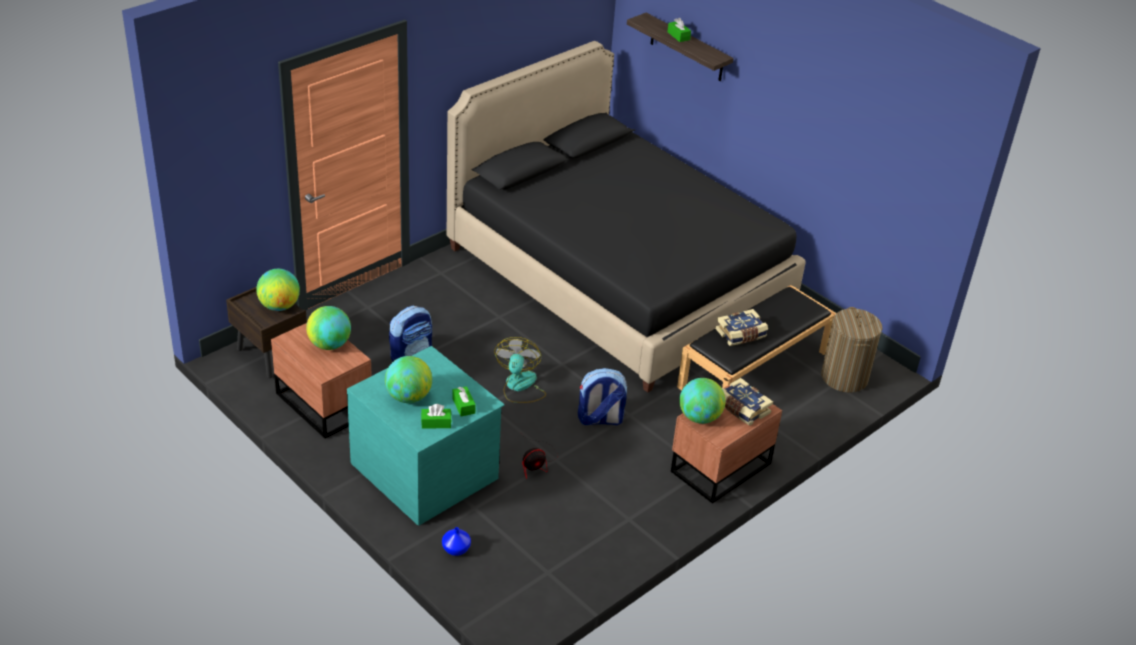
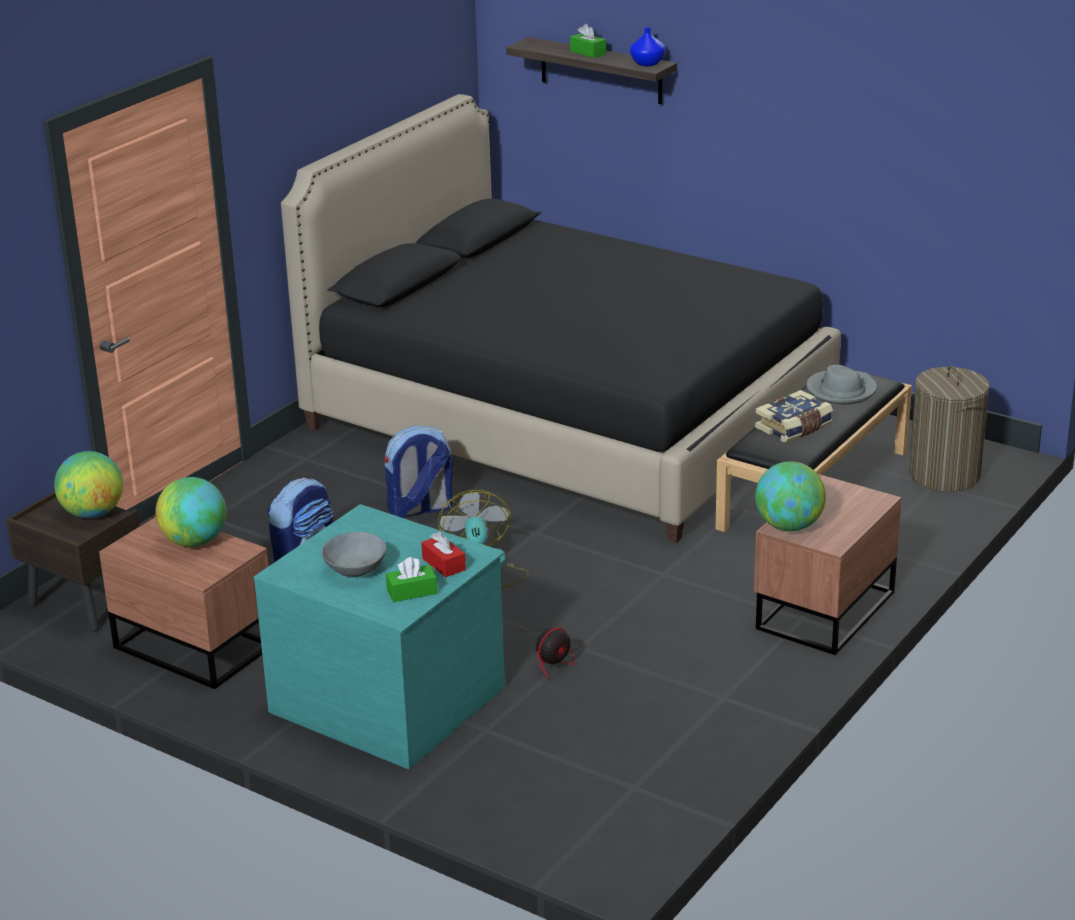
camera: 10 degrees left, 10 degrees down
(408, 397) = (354, 569): globe -> grey bowl
(455, 549) = (480, 787): blue vase -> blue vase (646, 63)
(463, 406) = (444, 564): green tissue box -> red tissue box
(600, 419) = (622, 587): backpack -> backpack (420, 509)
(742, 409) = (844, 506): book -> none
(785, 310) = (841, 390): none -> grey hat

